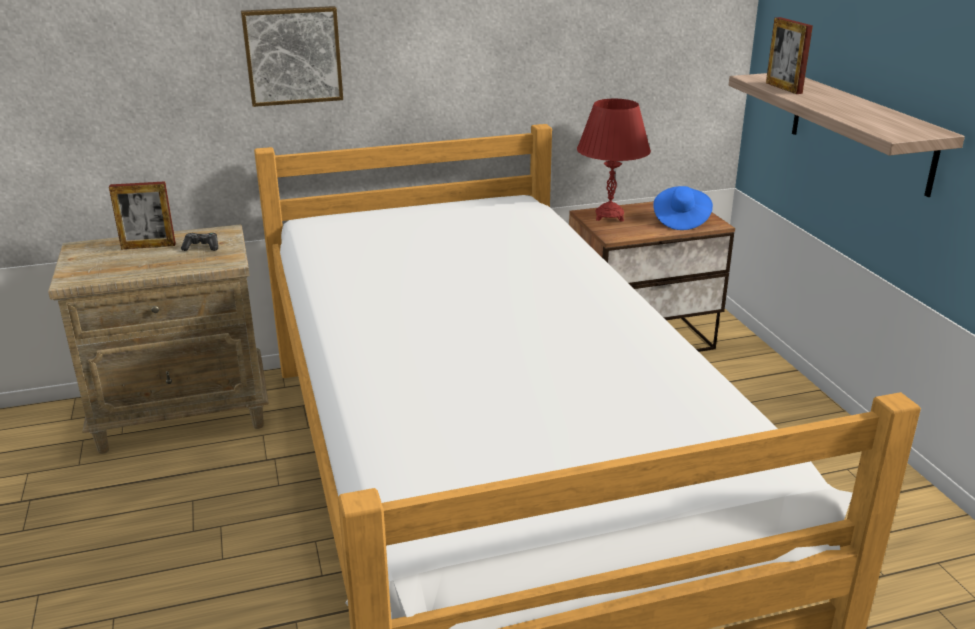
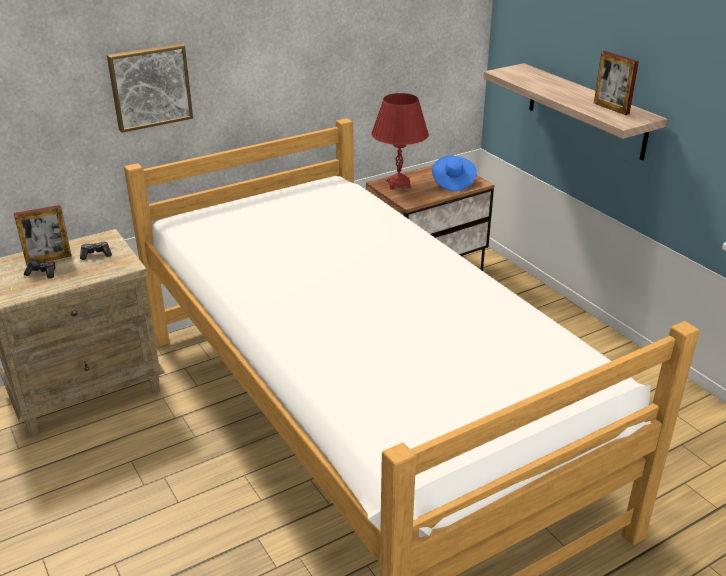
camera: 15 degrees left, 5 degrees up
(132, 259) = (42, 273): none -> game controller
(783, 88) = (528, 81): picture frame -> picture frame (611, 108)

